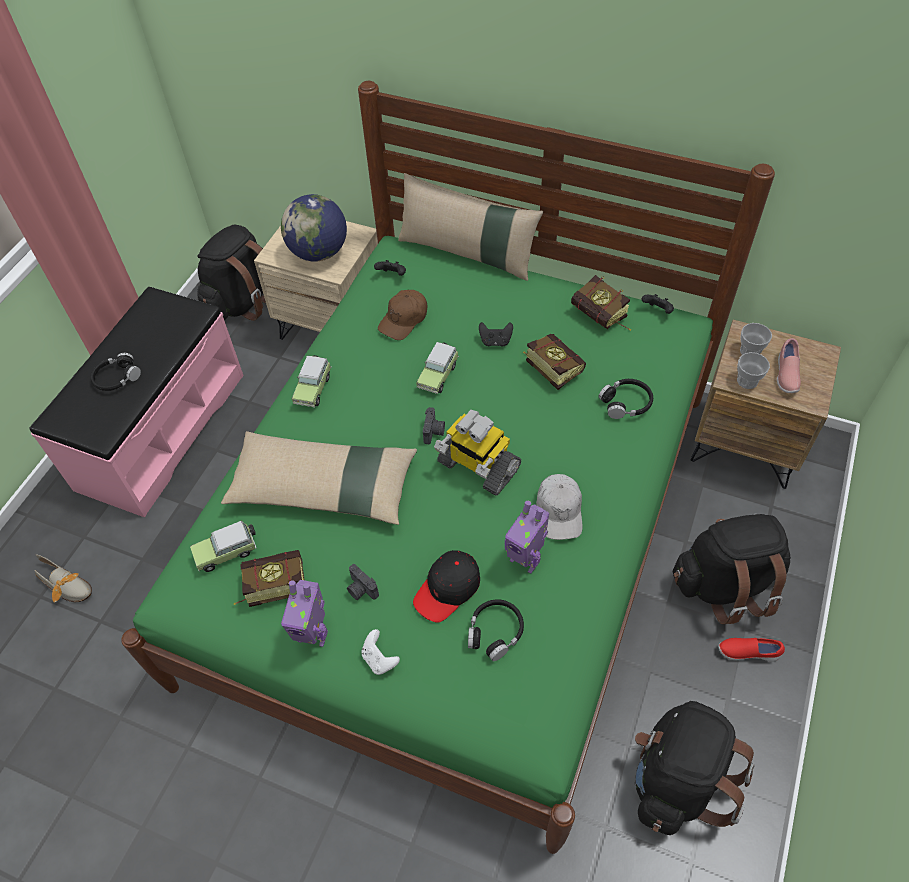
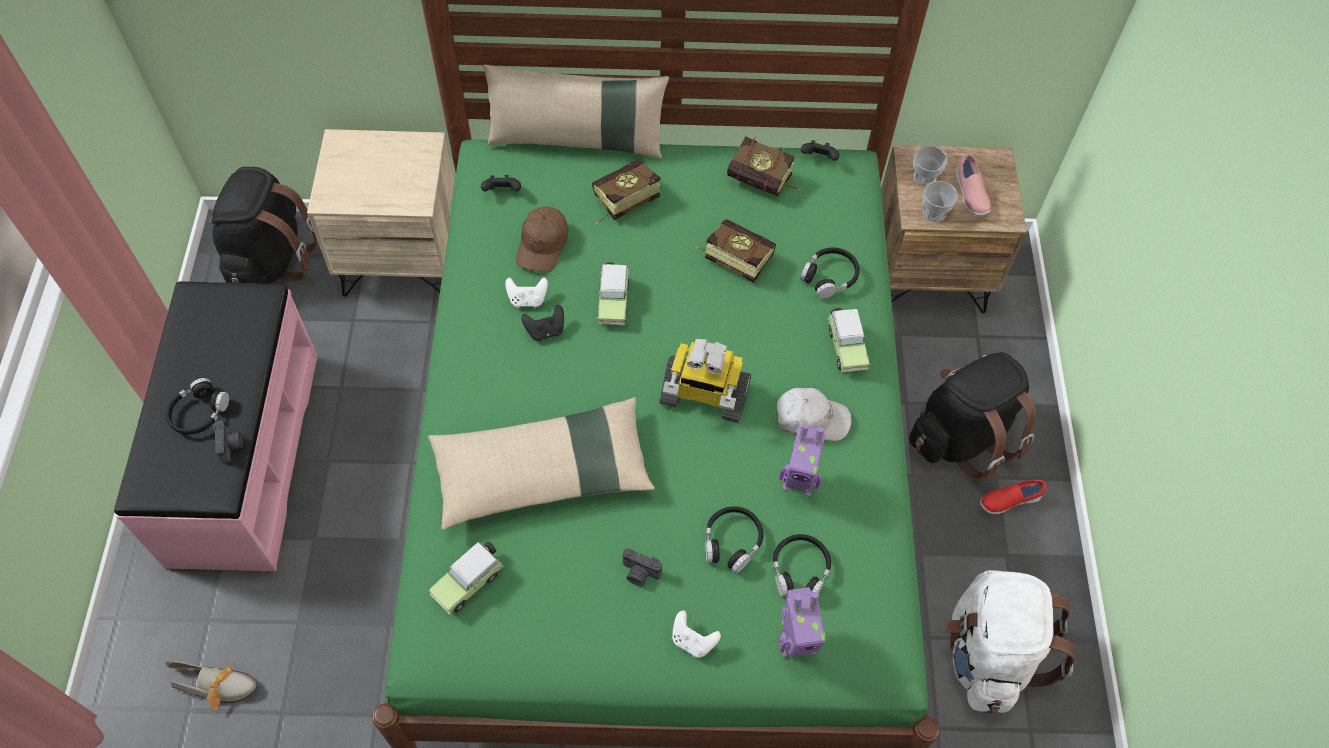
camera: 25 degrees left, 5 degrees up
(269, 587) = (537, 604): book -> book (620, 202)
(313, 634) = (609, 639): toy robot -> toy robot (795, 643)
(314, 388) = (475, 358): toy car -> toy car (846, 346)
(319, 253) = (386, 182): globe -> none
(373, 356) = (527, 299): none -> white game controller
(434, 432) = (638, 370): camera -> camera (231, 446)
(448, 589) = (732, 542): black cap -> black headphones
(495, 341) = (659, 243): black game controller -> black game controller (545, 331)
(559, 511) = (811, 419): white cap -> white cap turned 60 degrees counterclockwise
(676, 779) = (988, 654): black backpack -> white backpack

